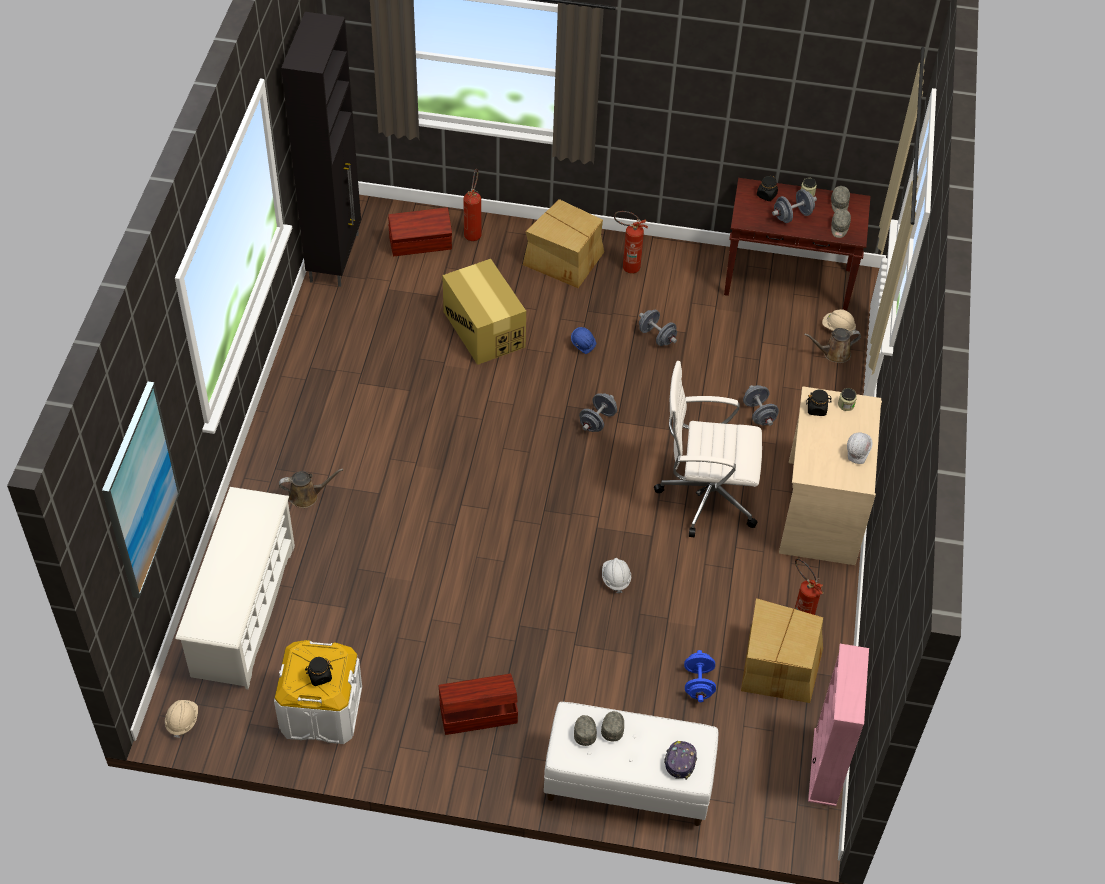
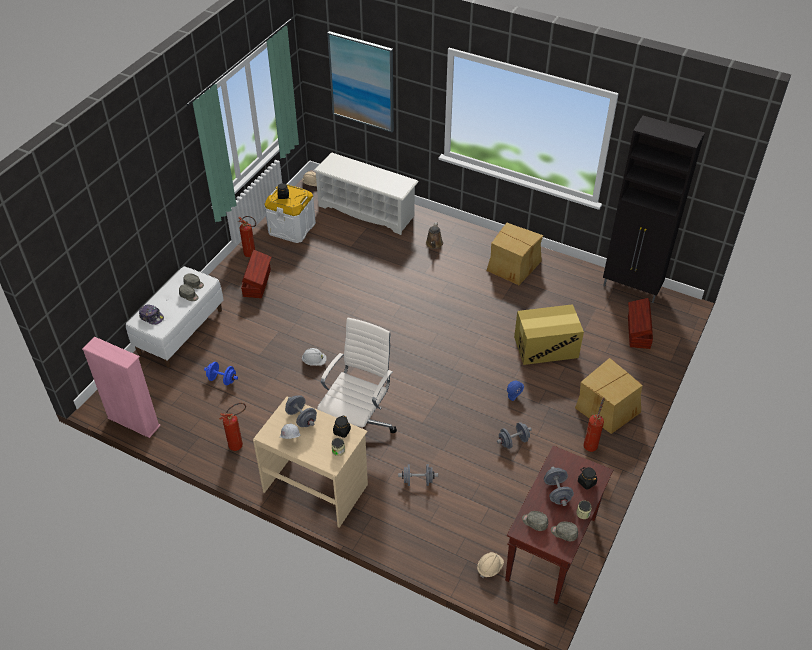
camera: 110 degrees right, 5 degrees down
(473, 232) = (645, 362): fire extinguisher -> fire extinguisher (252, 254)
(597, 421) = (443, 386): grey dumbbell -> grey dumbbell (301, 418)
(779, 666) = (211, 422): cardboard box -> cardboard box (513, 265)
(834, 353) = (462, 554): brown watering can -> none

